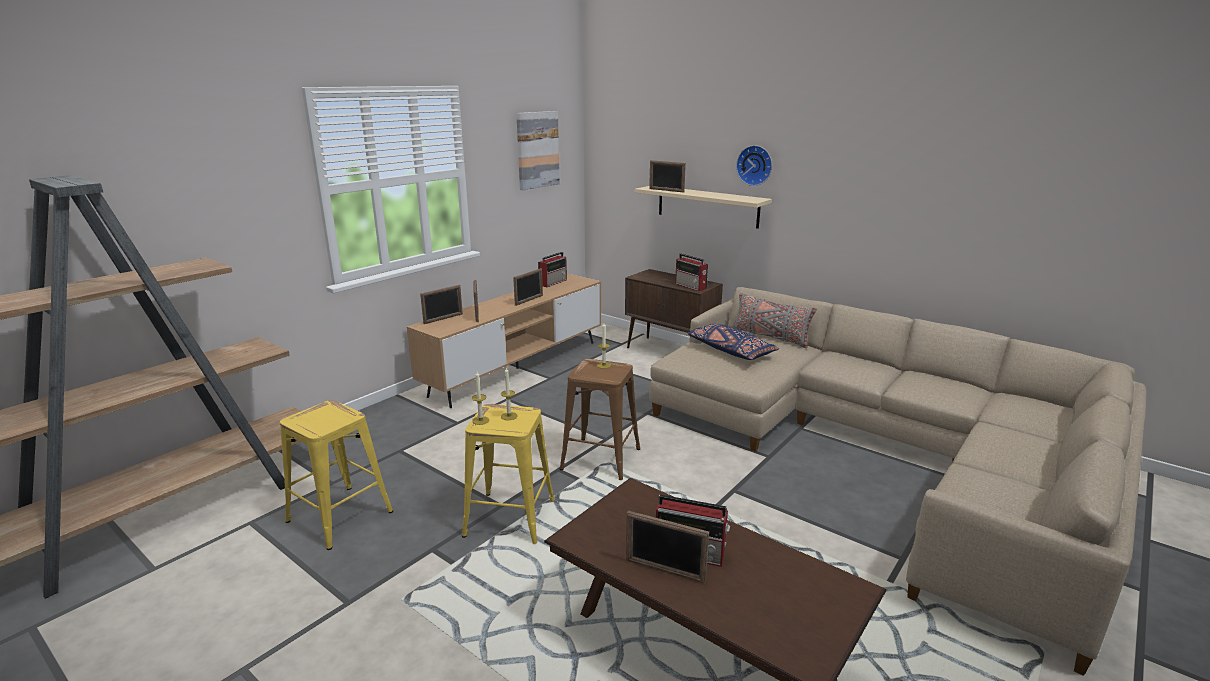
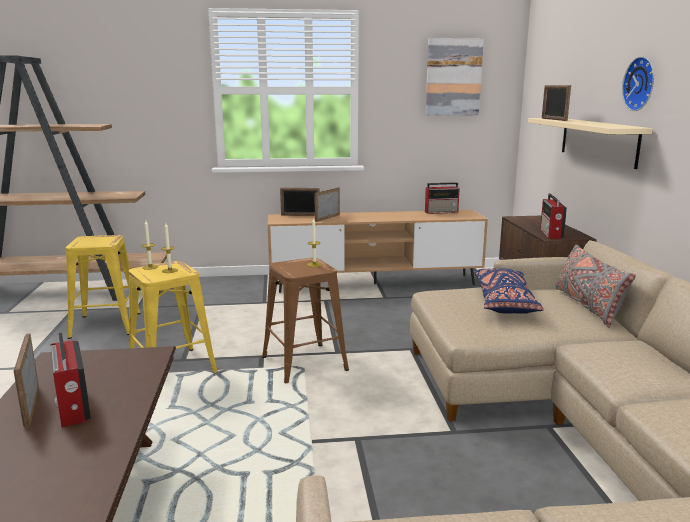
camera: 45 degrees right, 5 degrees down
(529, 300) = (389, 218): picture frame -> none

